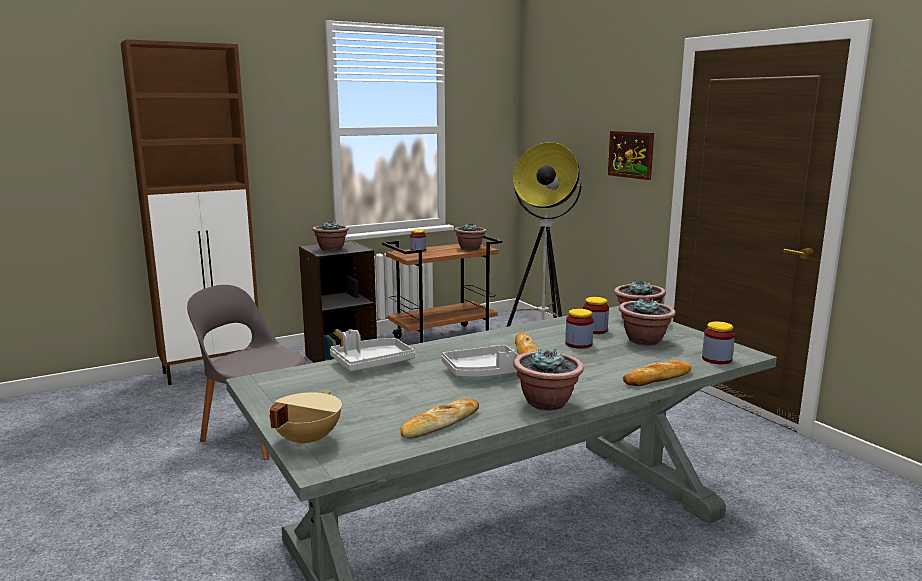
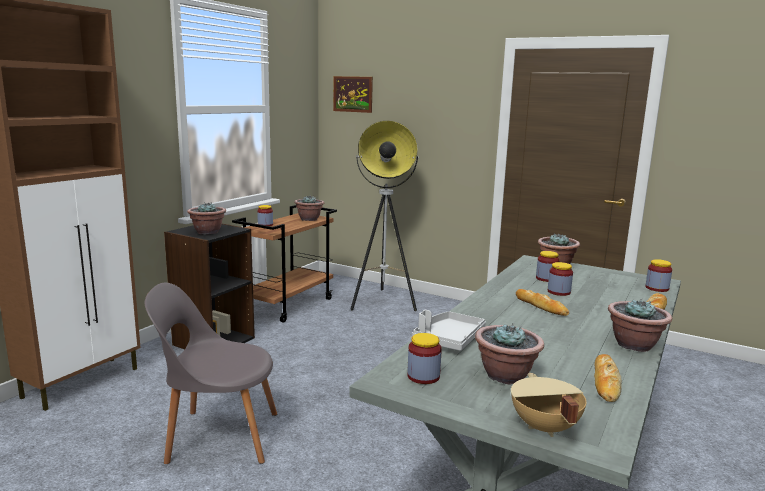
camera: 30 degrees left, 0 degrees up
(291, 384) = (423, 376): none -> jar
(484, 372) = (546, 329): grey tray -> none
(630, 154) = (451, 131): picture -> picture (353, 94)
(644, 341) = (592, 281): potted plant -> potted plant (506, 375)

